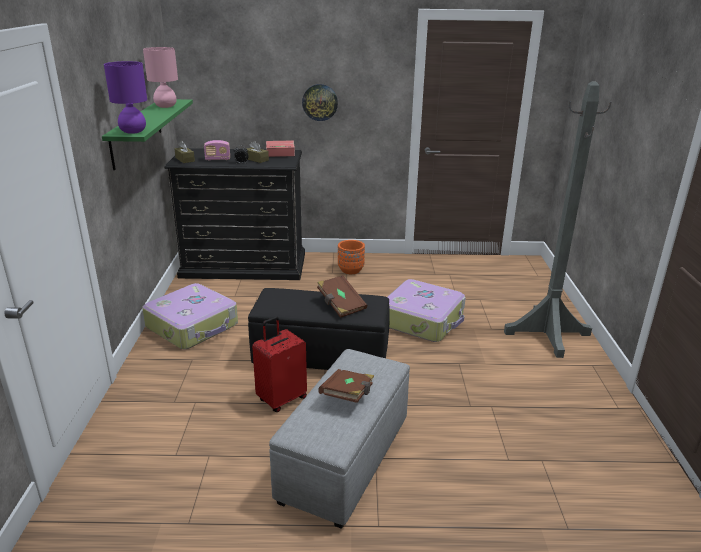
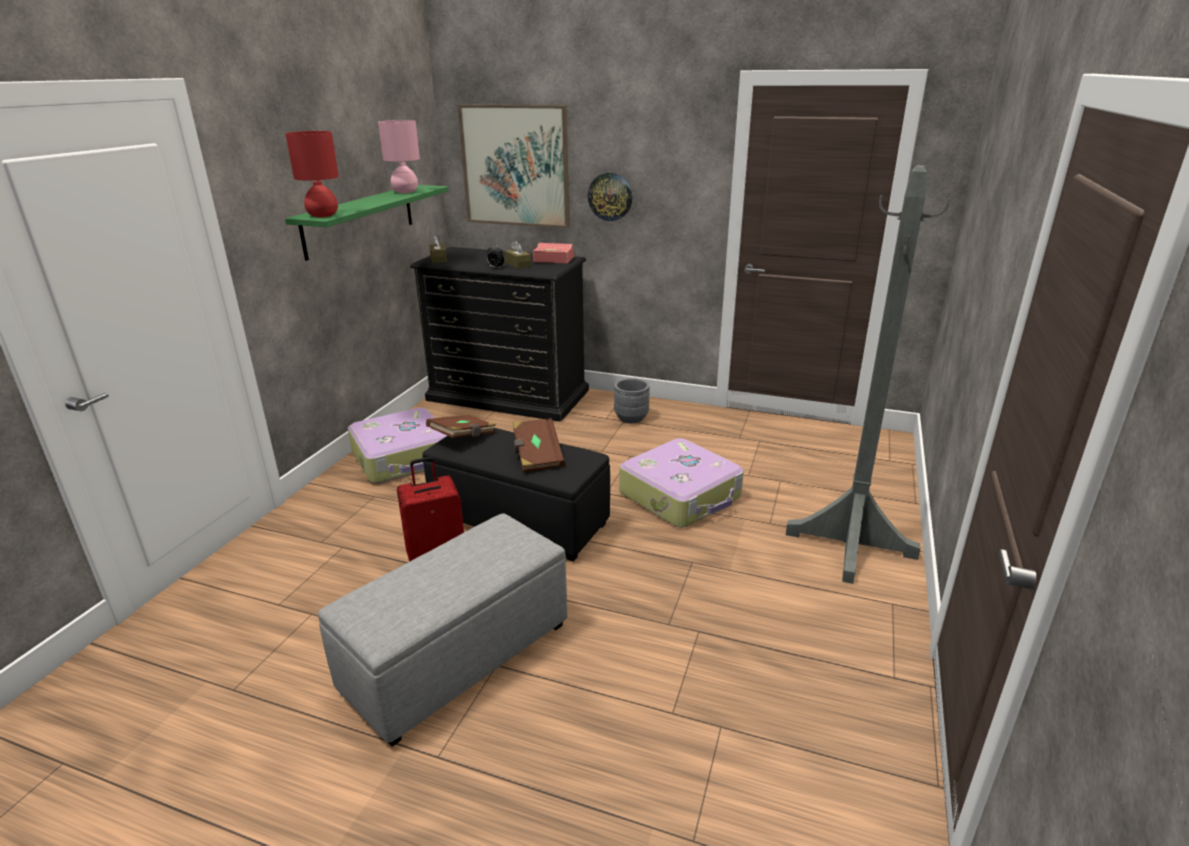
camera: 20 degrees right, 0 degrees up
(133, 132) = (323, 215): purple table lamp -> red table lamp
(217, 159) = (474, 261): radio -> none
(239, 80) = (515, 166): none -> picture
(348, 395) = (450, 573): brown book -> brown book (463, 437)
(351, 270) = (631, 418): orange planter -> grey planter

